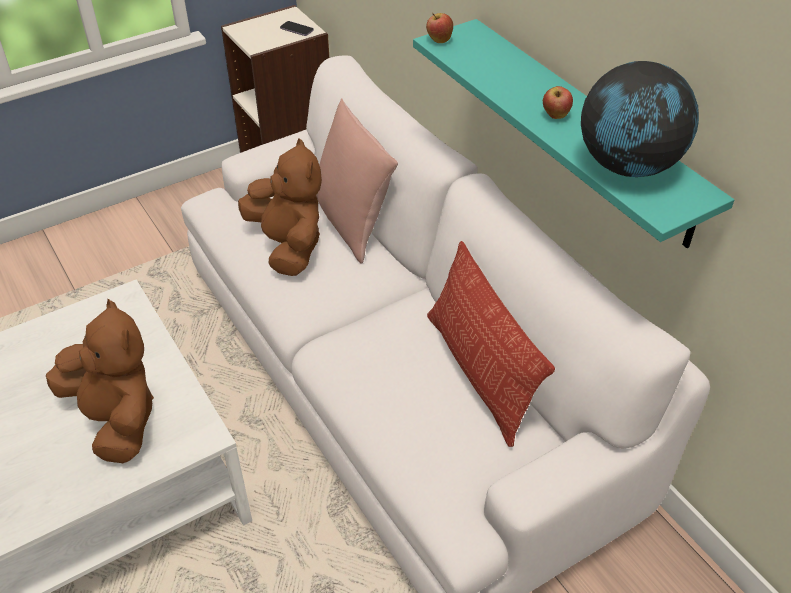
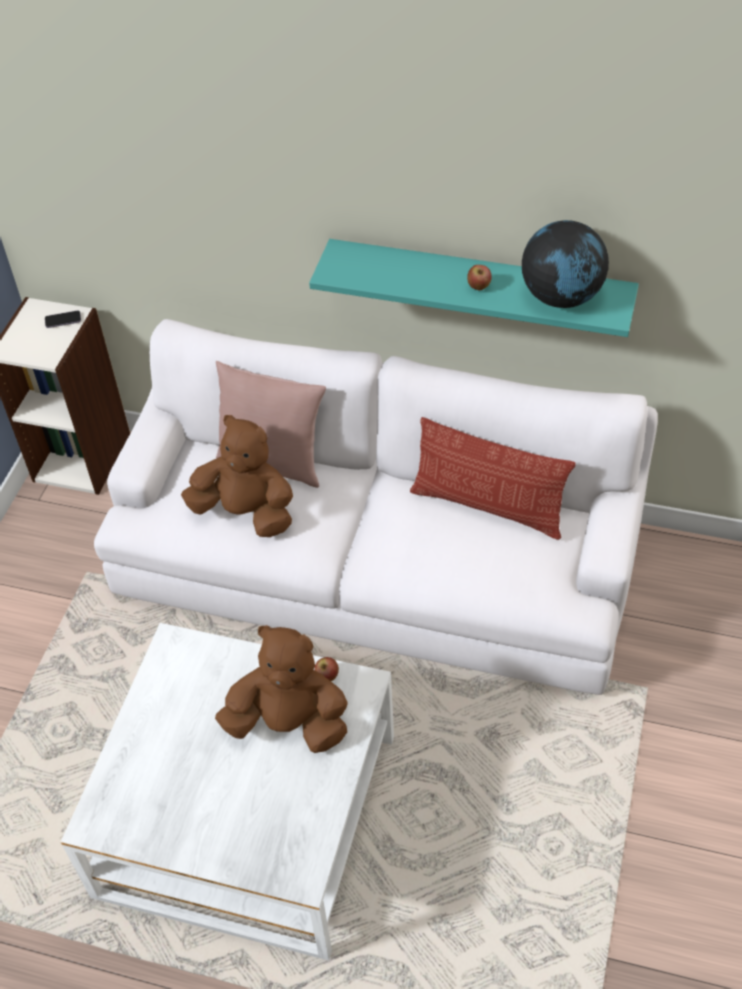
camera: 40 degrees left, 5 degrees up
(439, 40) = (329, 273): apple -> apple (327, 676)

